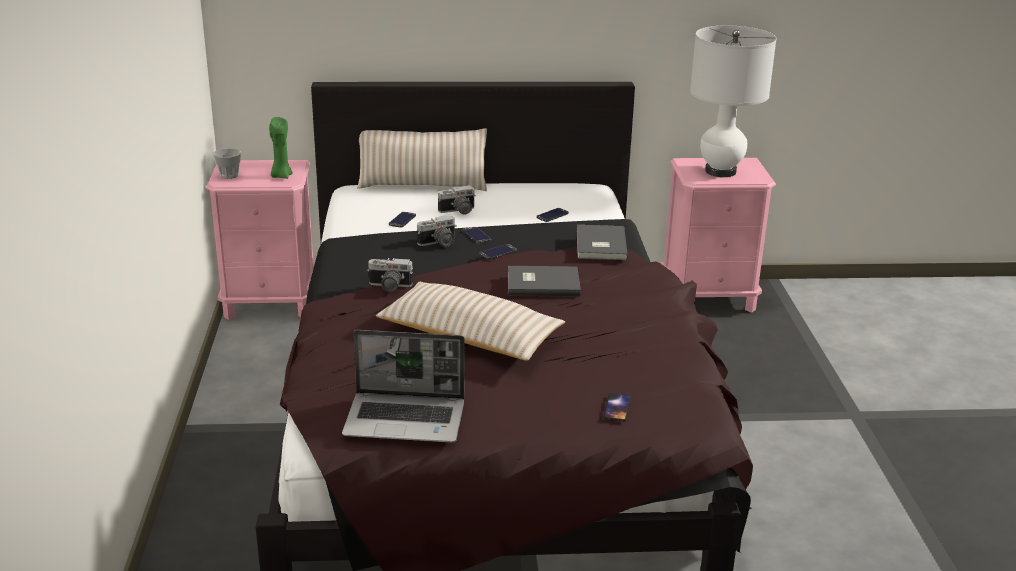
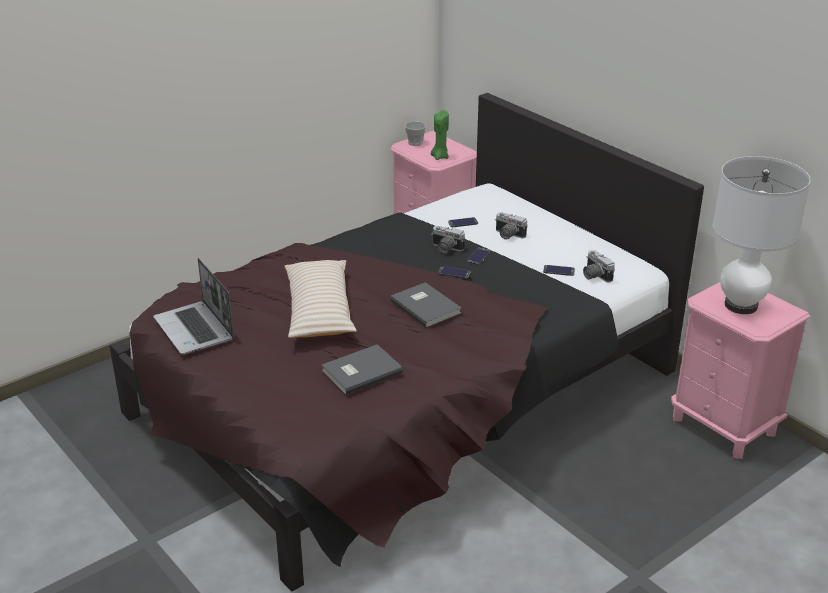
camera: 55 degrees right, 5 degrees up
(389, 287) = (351, 257): camera -> camera (594, 276)
(422, 186) = (530, 207): beige pillow -> none
(599, 245) = (523, 306): grey book -> grey book (360, 371)
(617, 407) = (288, 398): phone -> none

